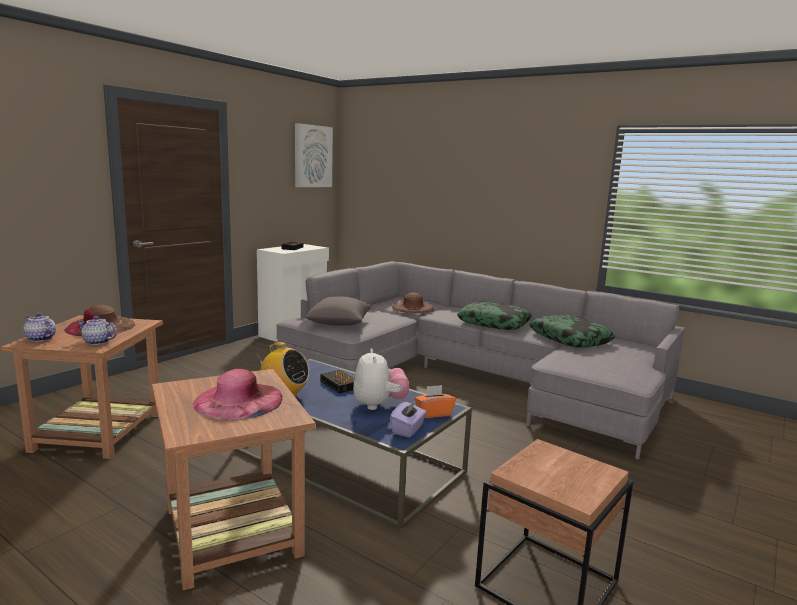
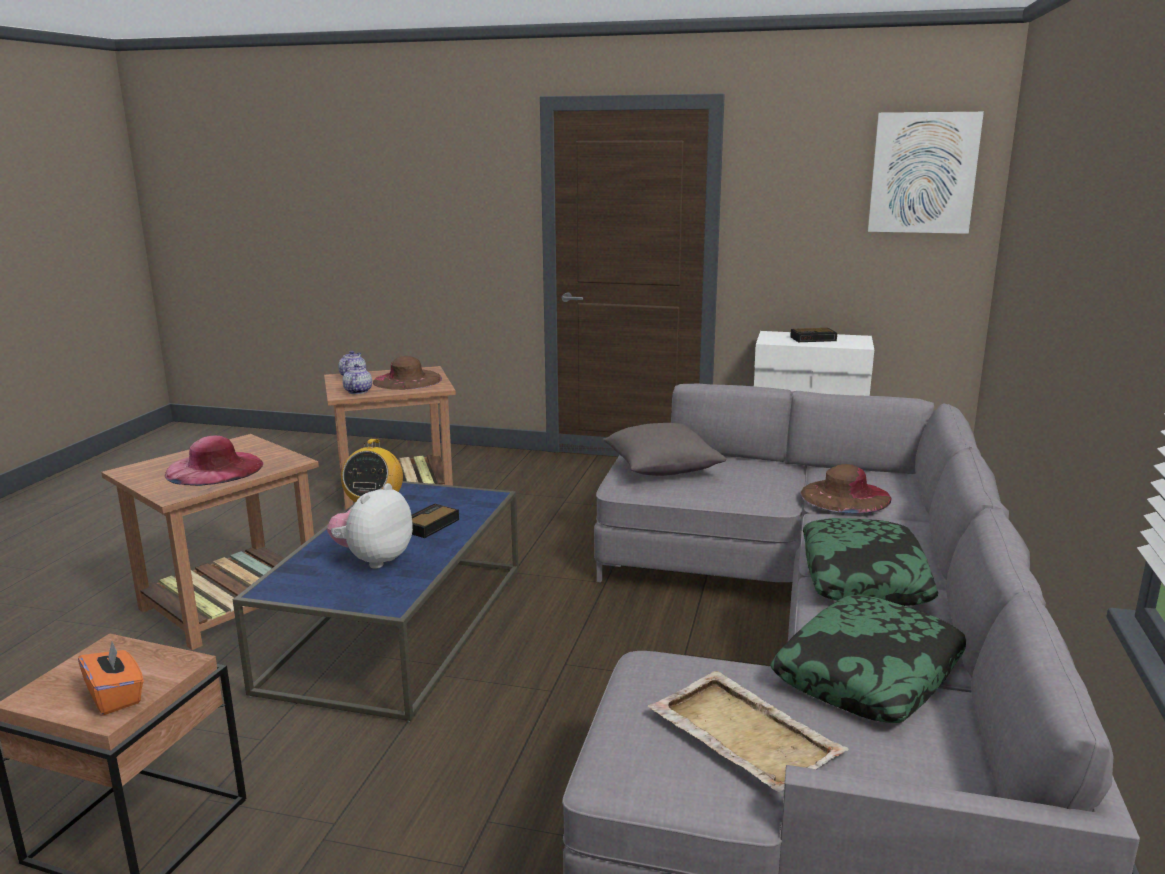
camera: 70 degrees right, 5 degrees up
(379, 405) = (373, 560): plush toy -> plush toy turned 150 degrees clockwise
(408, 430) = (300, 589): purple tissue box -> none
(434, 413) = (363, 597): orange tissue box -> orange tissue box (116, 696)
(609, 360) = (742, 733): none -> beige tray

